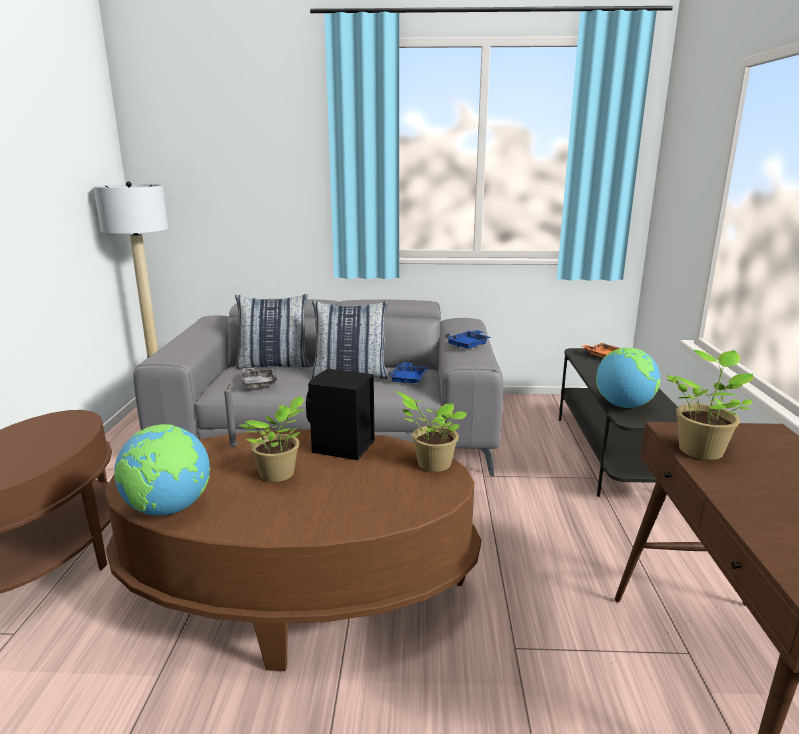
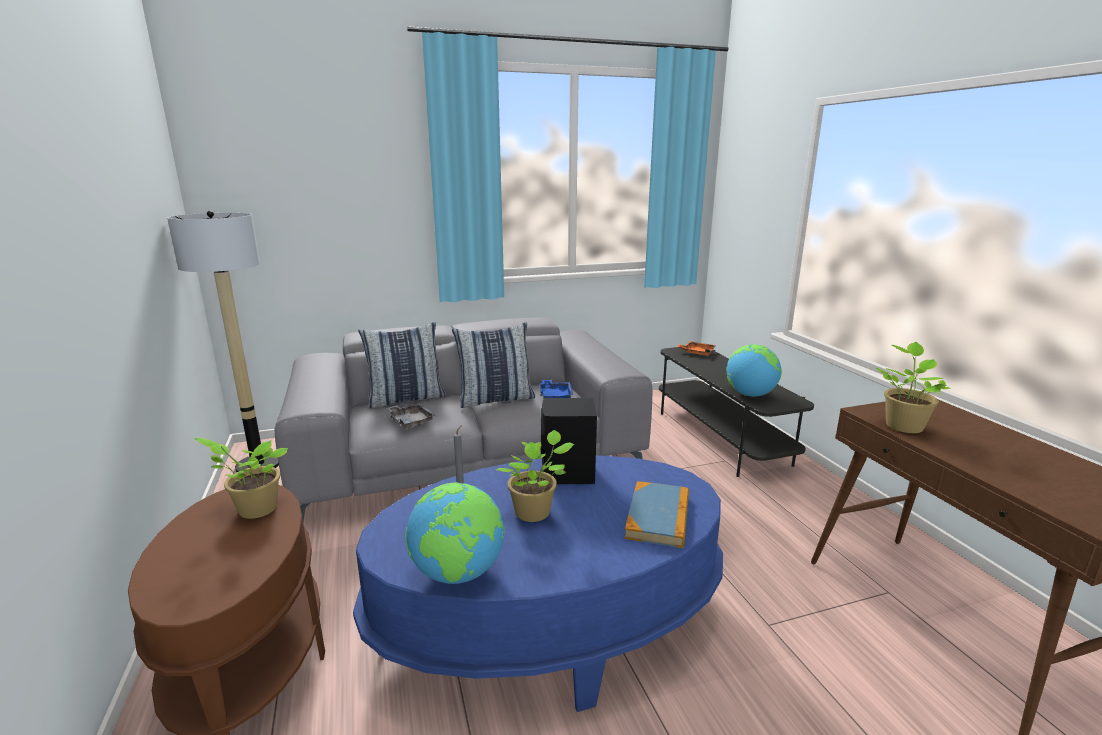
camera: 20 degrees left, 0 degrees up
(299, 588) = (549, 622): brown coffee table -> blue coffee table
(388, 500) = (658, 517): none -> book
(431, 464) = (661, 475): potted plant -> potted plant (254, 509)
(469, 345) = (603, 356): blue tray -> none

